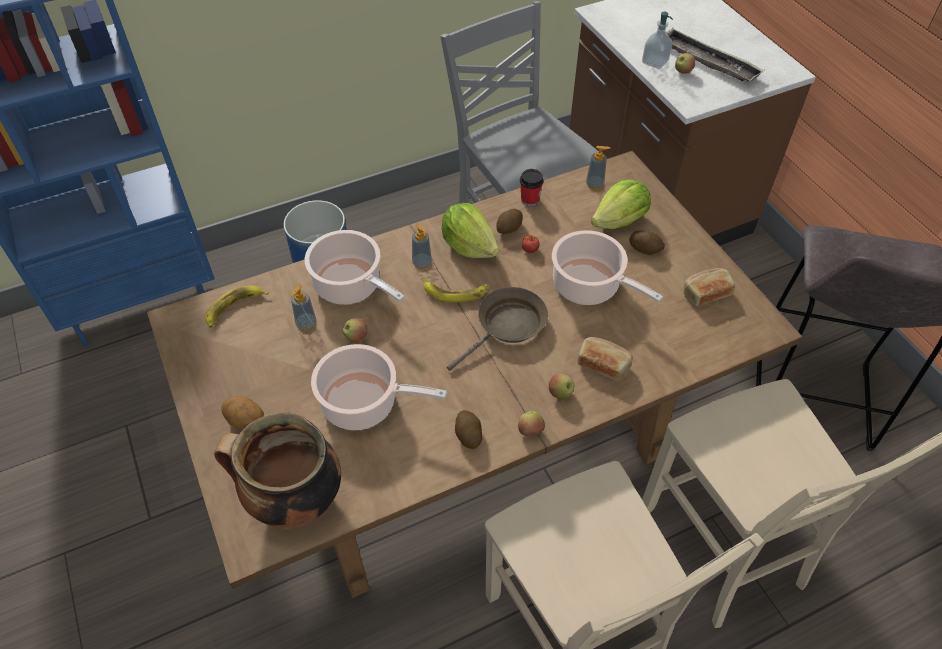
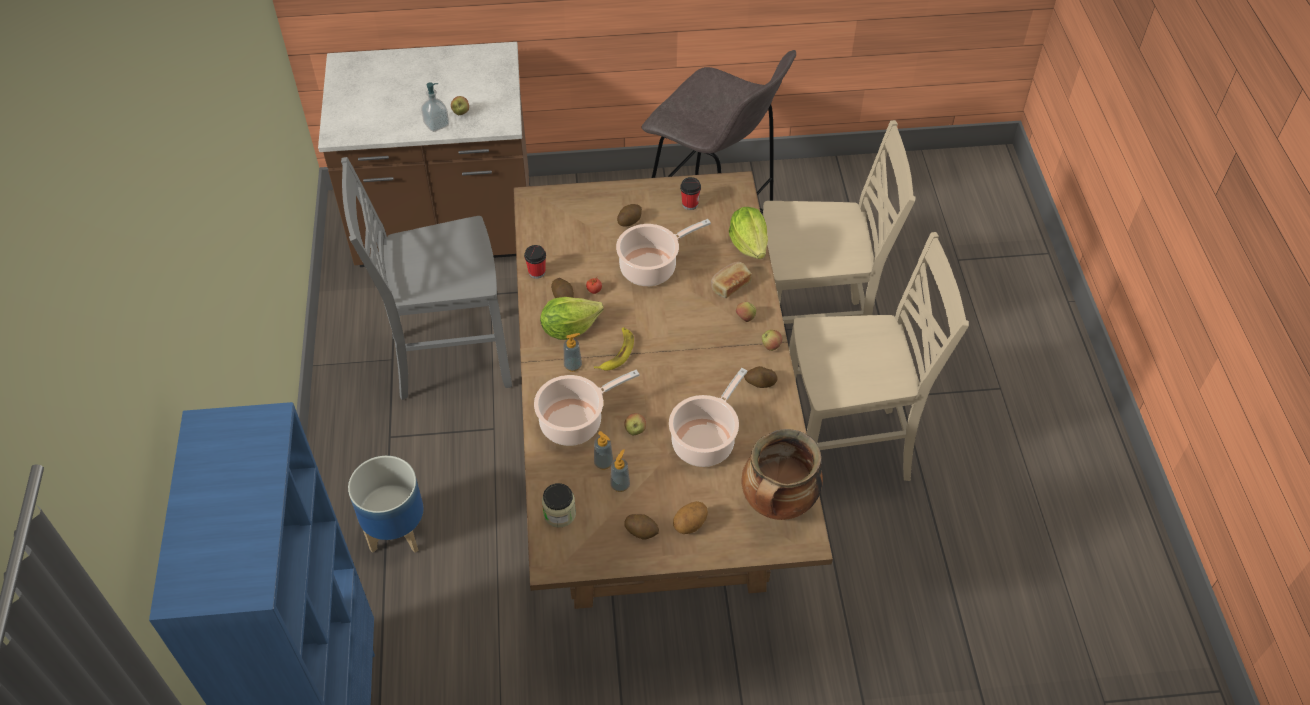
camera: 70 degrees left, 0 degrees up
(227, 380) = (641, 531): none -> potato
(234, 308) = (559, 514): banana -> jar
(507, 327) = (668, 329): brown frying pan -> none
(594, 184) = (541, 225): soap dispenser -> soap dispenser (620, 485)
(620, 221) = (592, 224): lettuce -> lettuce (749, 244)
(705, 293) = (690, 204): bread -> cup
(707, 61) = (457, 92): tray -> none

